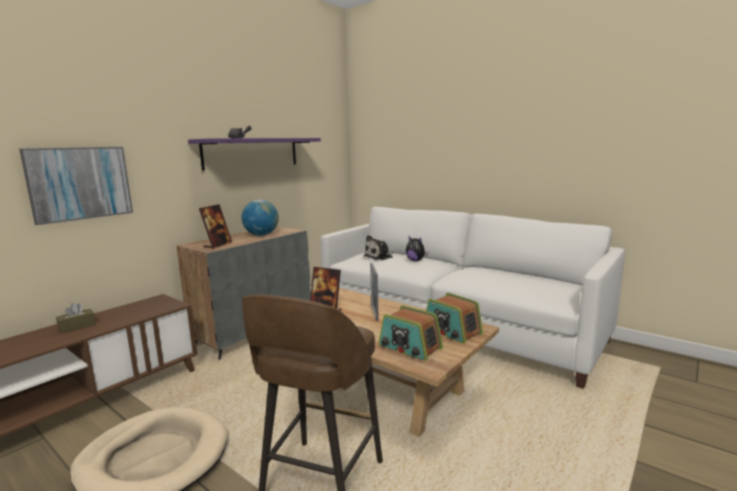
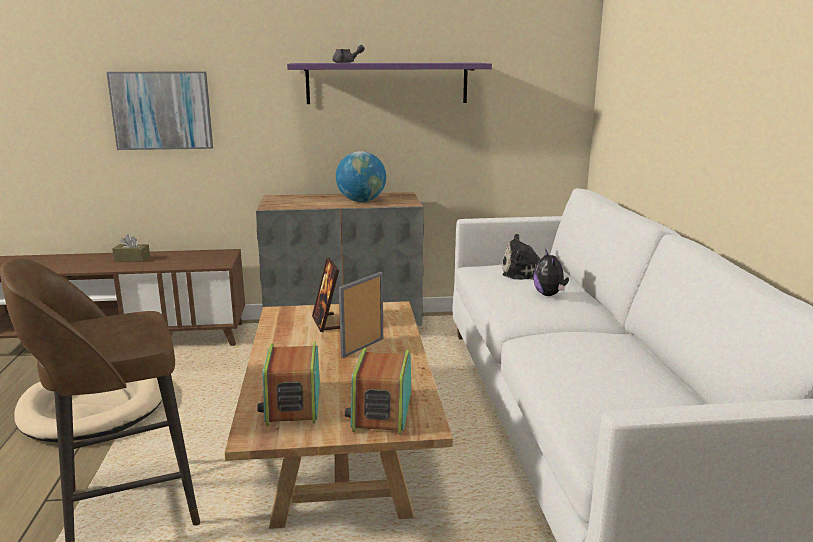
camera: 45 degrees right, 5 degrees up
(217, 245) = (290, 203): picture frame -> none

